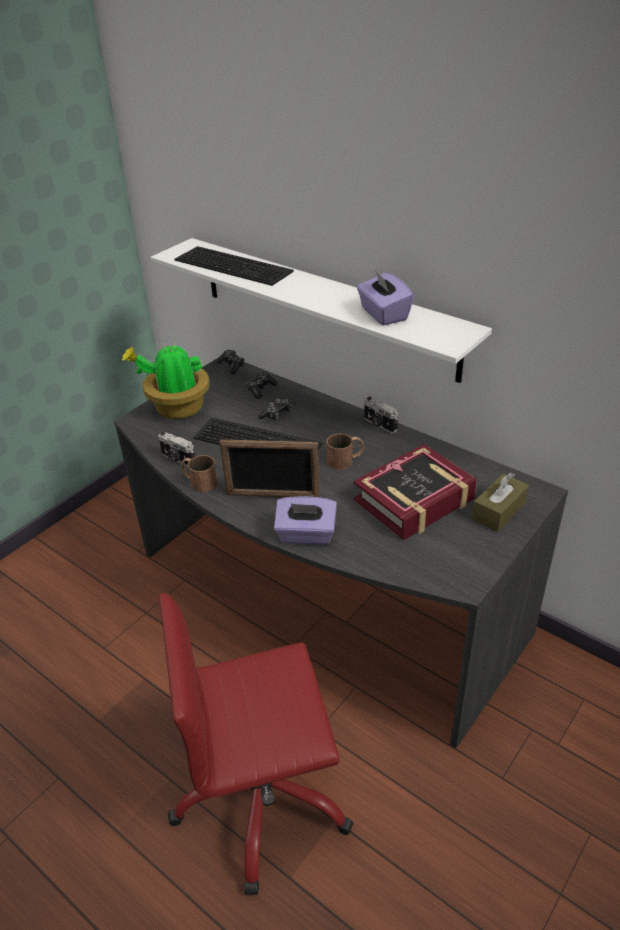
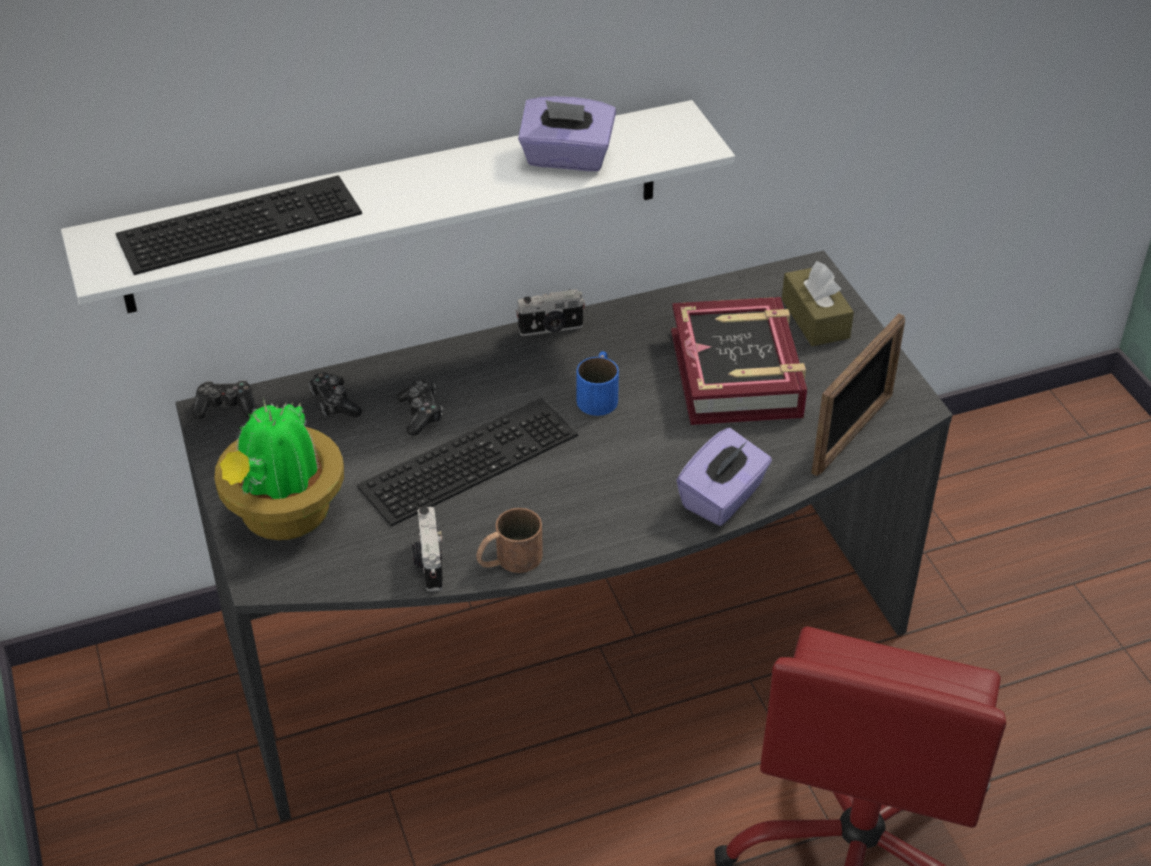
camera: 60 degrees left, 5 degrees up
(177, 459) = (429, 563): camera -> camera turned 105 degrees clockwise
(272, 495) = (612, 496): picture frame -> picture frame (853, 433)
(346, 460) = (599, 394): brown mug -> blue mug

